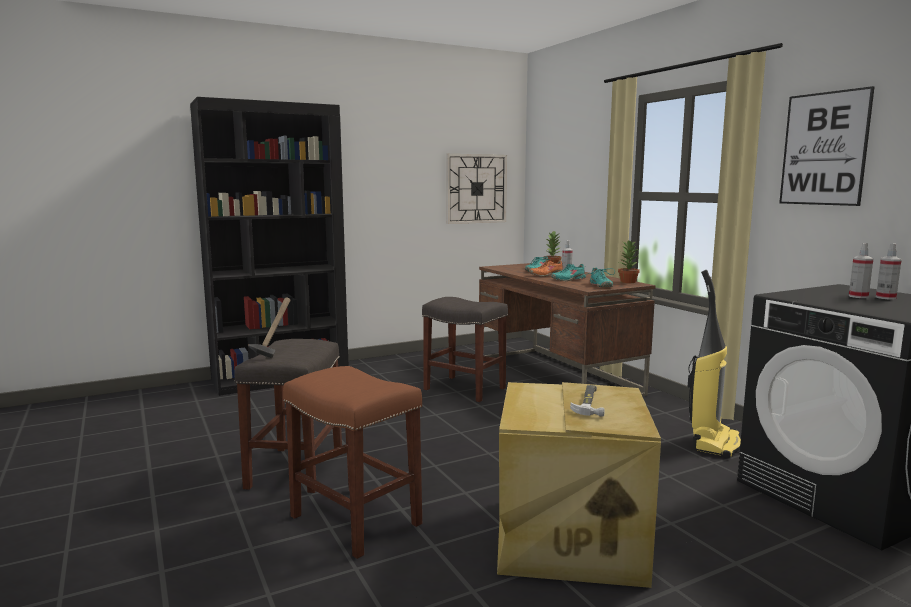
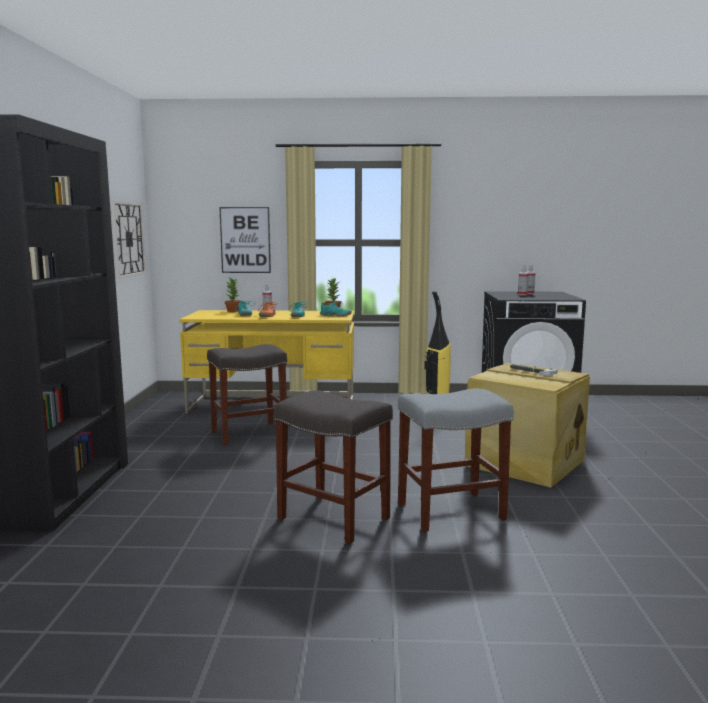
camera: 60 degrees left, 0 degrees up
(273, 350) = (332, 403): hammer -> none
(354, 520) = (449, 511): brown stool -> grey stool
(556, 376) = (273, 405): brown desk -> yellow desk
(824, 149) = (464, 211): picture -> picture (245, 240)

